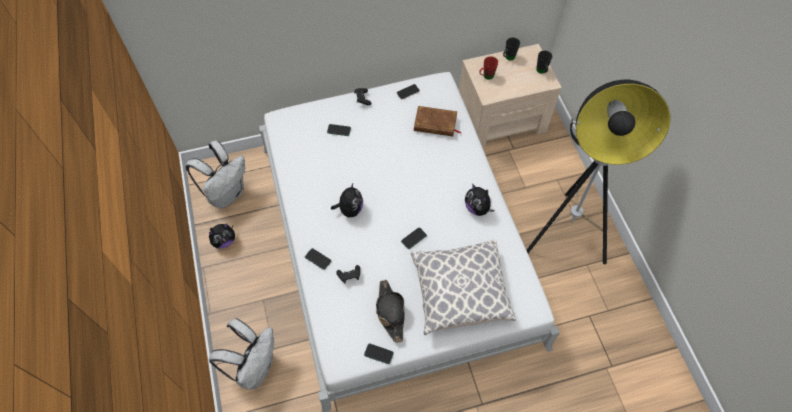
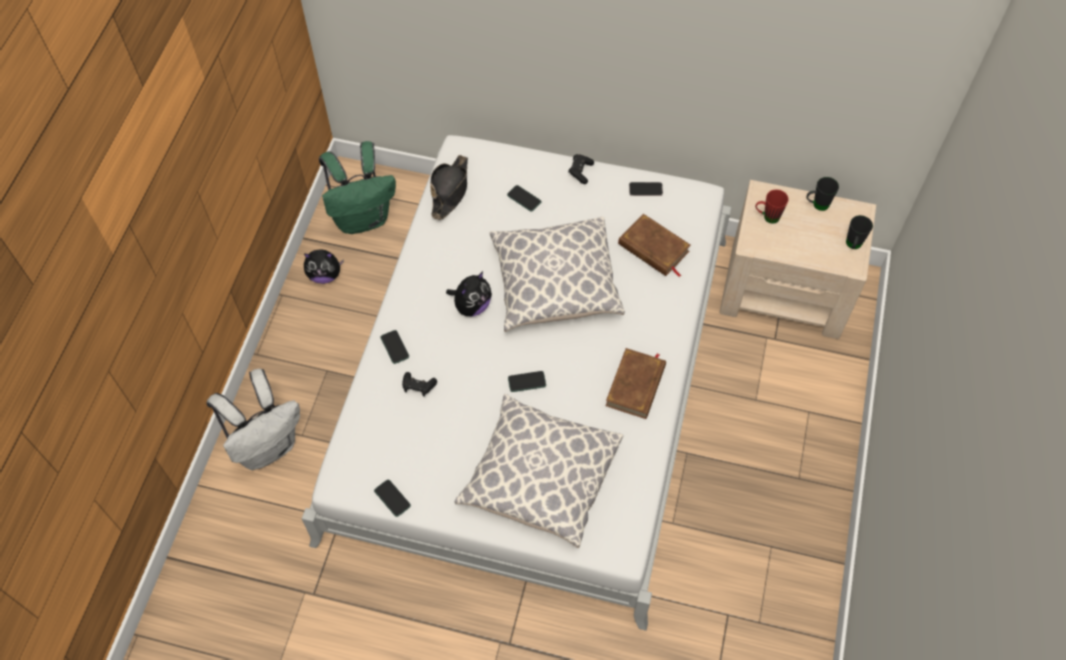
camera: 30 degrees right, 0 degrees up
(227, 194) = (363, 218): white backpack -> green backpack
(390, 312) = (439, 456): black hat -> black hat (450, 190)
(392, 173) = (555, 286): none -> pillow
(477, 208) = (636, 385): plush toy -> brown book
(566, 233) = (770, 490): floor lamp -> none

